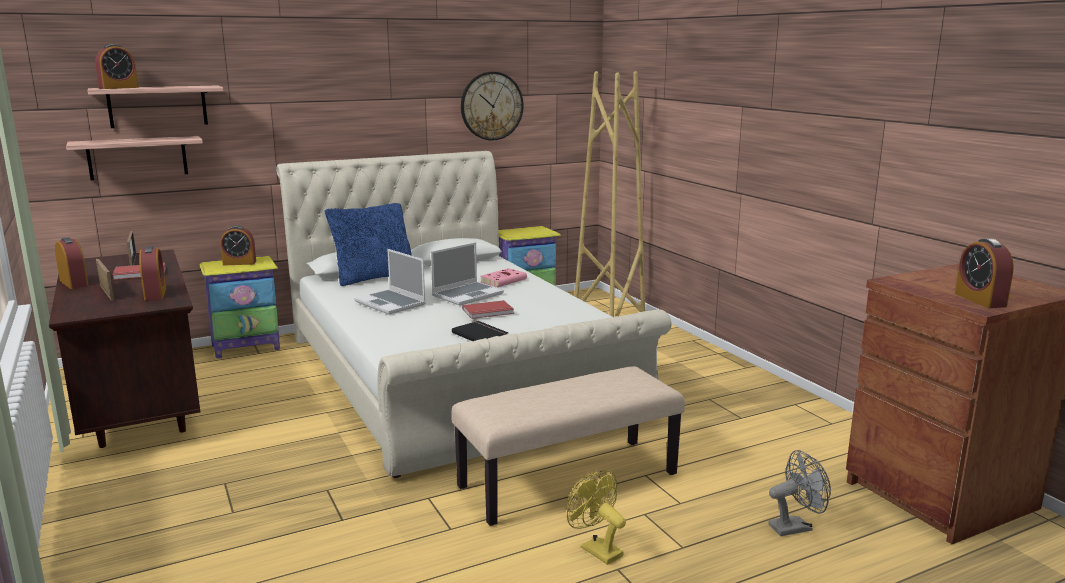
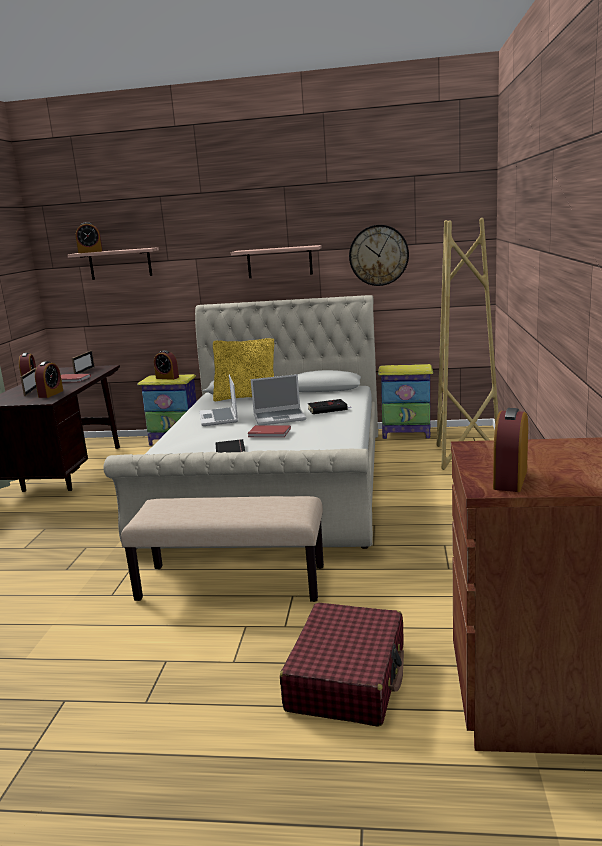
camera: 35 degrees right, 0 degrees up
(137, 157) = (109, 300): shelf -> shelf (279, 262)
(374, 277) = (246, 396): blue pillow -> yellow pillow
(504, 280) = (328, 409): pink book -> black book
(596, 549) = (174, 641): yellow fan -> none
(795, 527) = (347, 678): grey fan -> red suitcase

